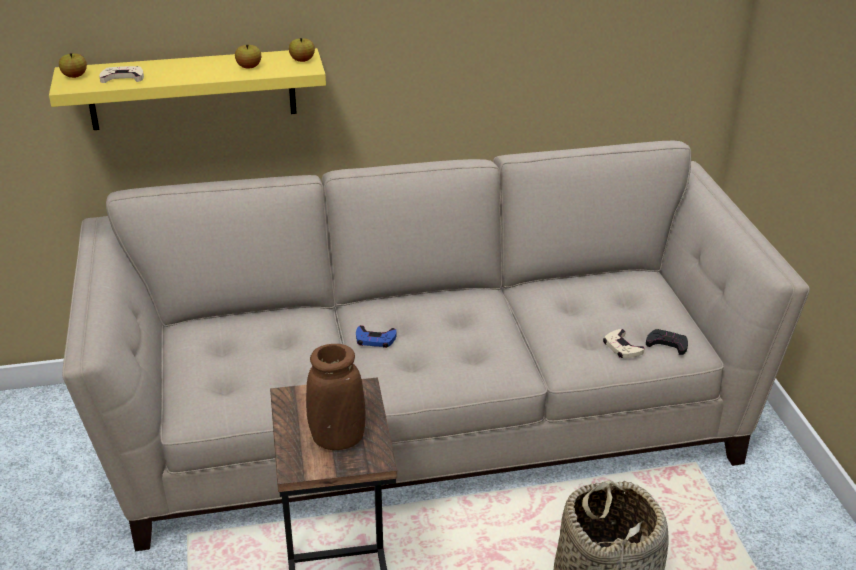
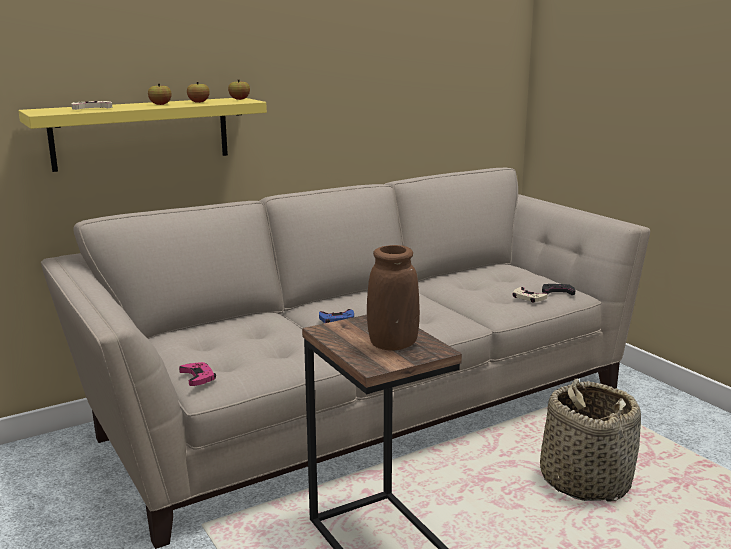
camera: 20 degrees left, 15 degrees down
(75, 76) = (44, 110): apple -> apple (160, 104)
(186, 400) = (198, 377): none -> pink game controller

